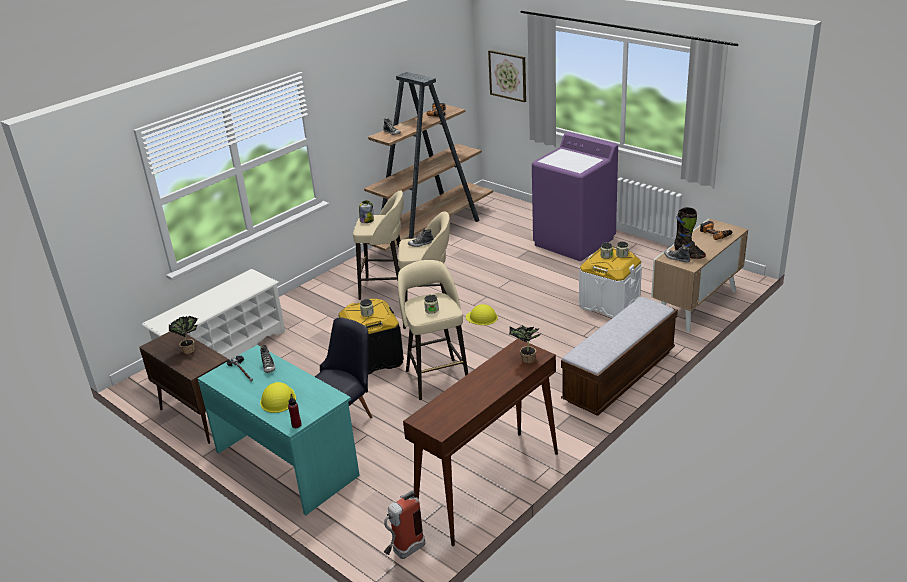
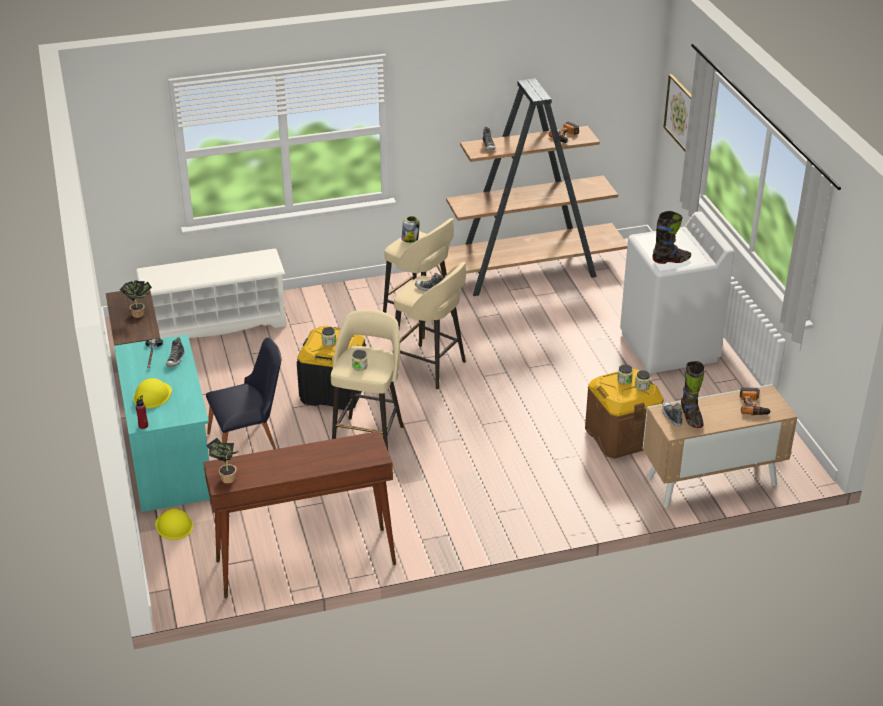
camera: 30 degrees right, 5 degrees up
(404, 552) = (183, 583): fire extinguisher -> none
(482, 317) = (476, 393): yellow hard hat -> yellow hard hat (174, 525)
(526, 359) = (361, 455): potted plant -> potted plant (226, 478)
(574, 242) = (669, 347): purple washing machine -> white washing machine
(579, 165) = (671, 260): none -> black boot
(609, 303) = (621, 436): white storage box -> brown storage box
(619, 376) = (538, 519): bench -> none

